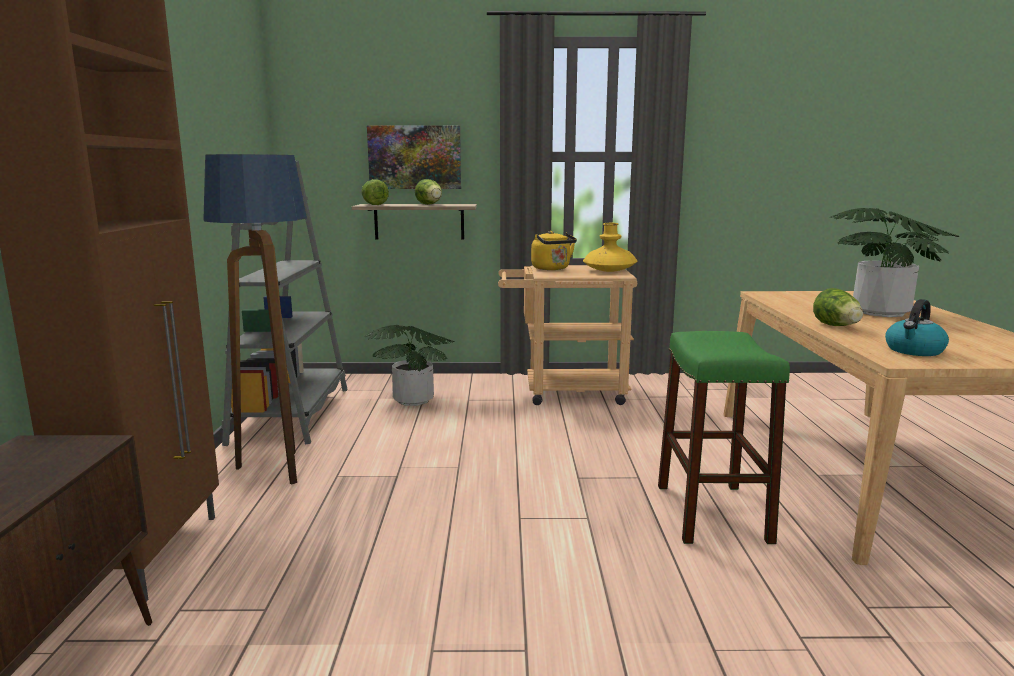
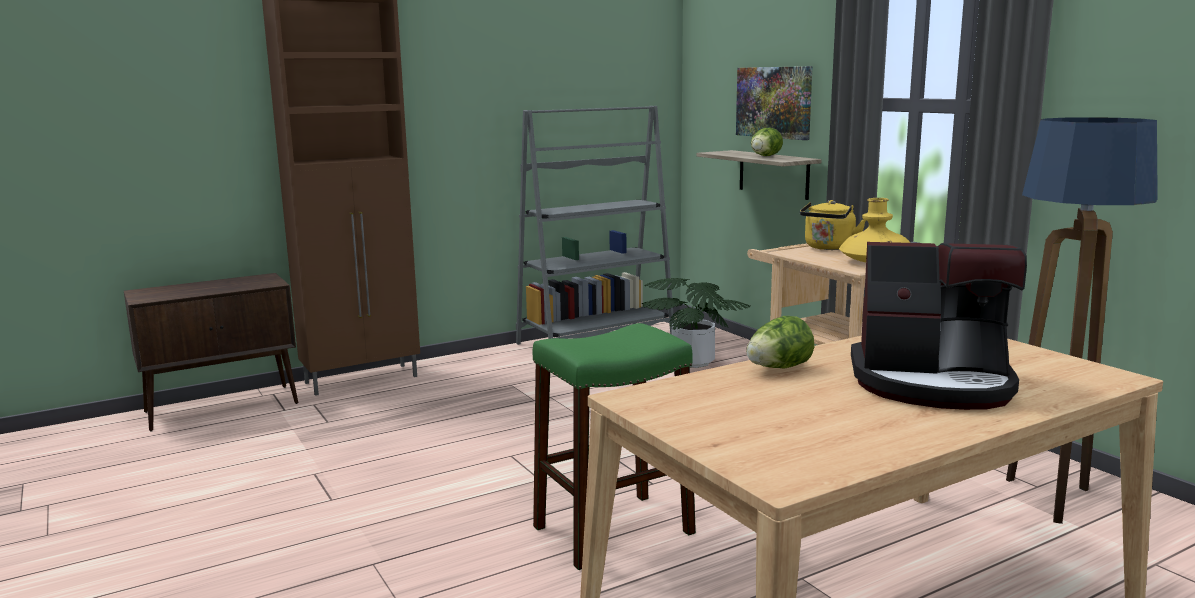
camera: 60 degrees right, 0 degrees up
(278, 470) = (499, 368): floor lamp -> floor lamp (1051, 501)
(373, 204) = (723, 152): lettuce -> none
(881, 312) = (932, 383): potted plant -> coffee machine
(914, 351) = (694, 403): kettle -> none

